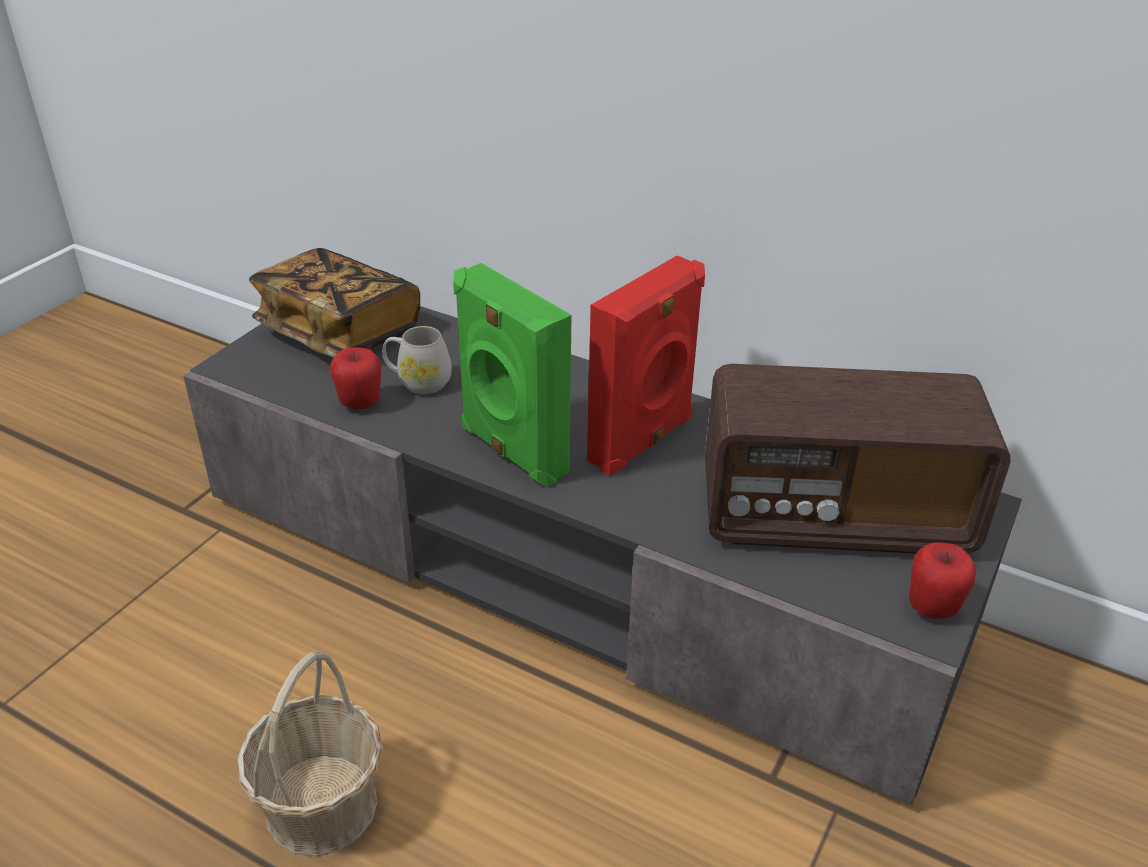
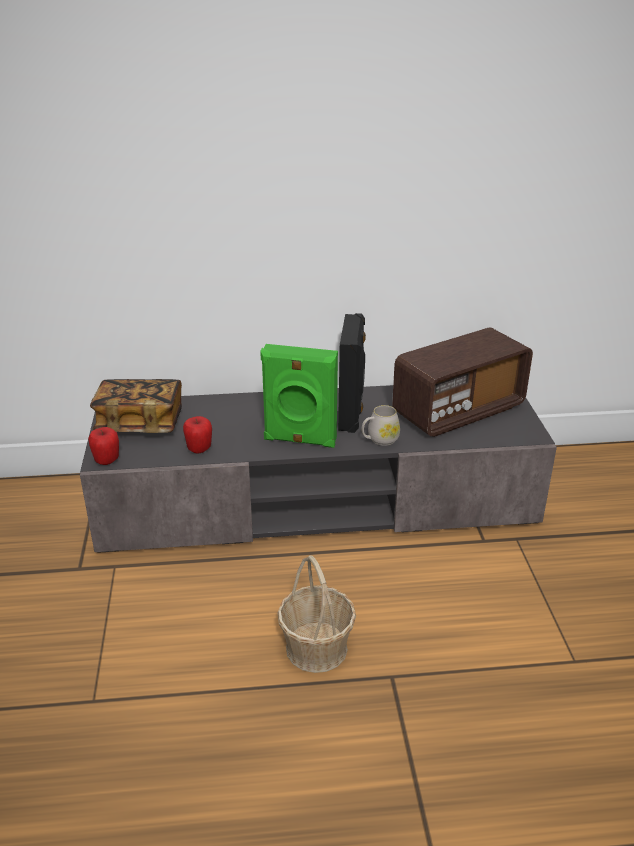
camera: 35 degrees left, 5 degrees down
(418, 382) = (215, 429): white mug -> white mug (379, 440)
(643, 441) = (351, 414): red speaker -> black speaker
(932, 609) = (526, 428): apple -> apple (107, 461)

